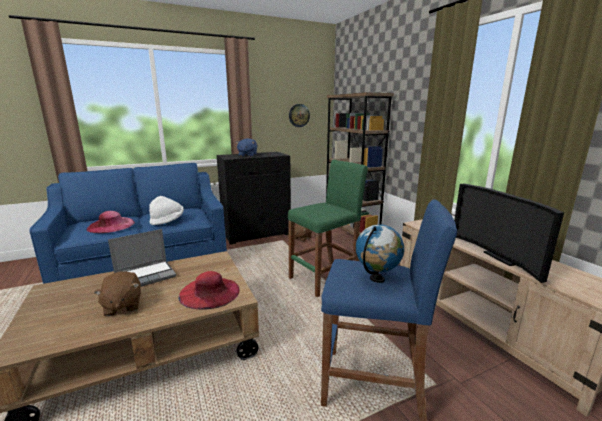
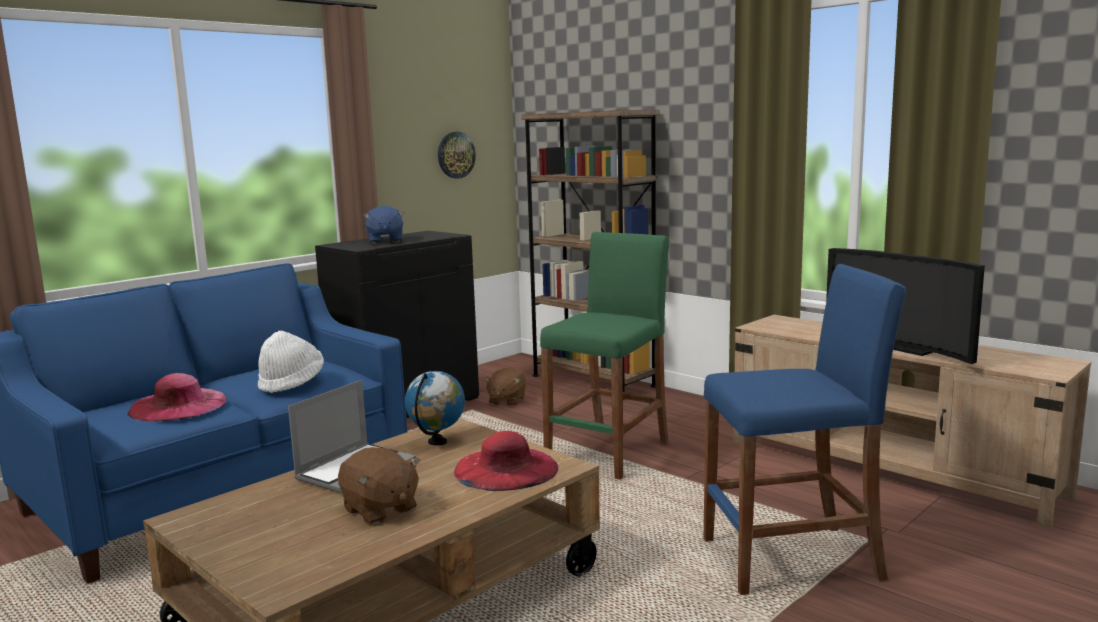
camera: 20 degrees left, 5 degrees down
(377, 279) = (795, 382): globe -> globe (437, 442)

